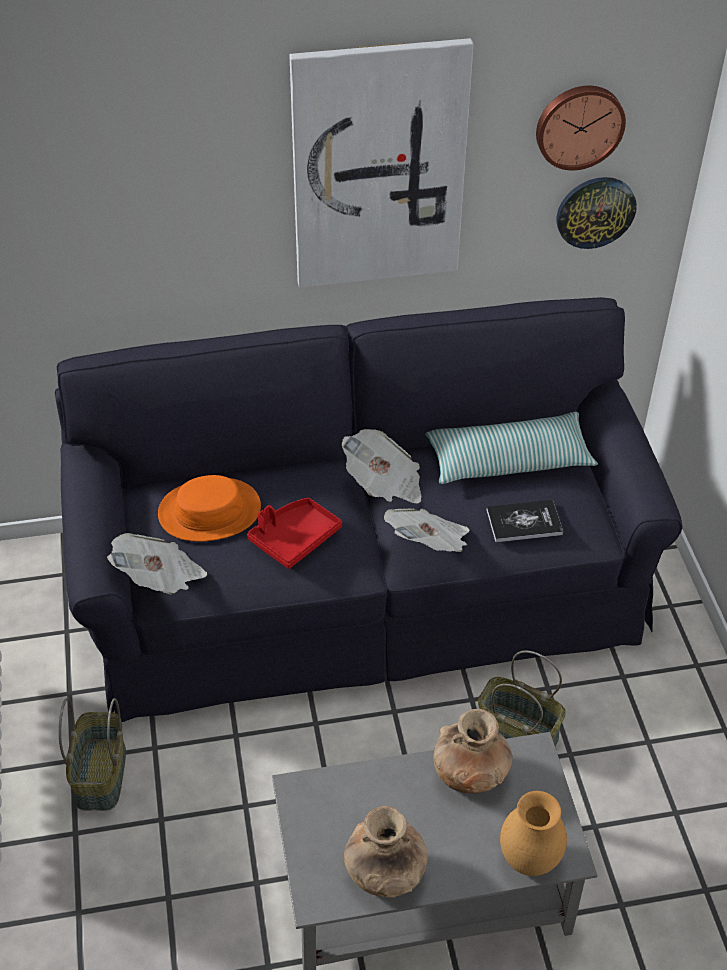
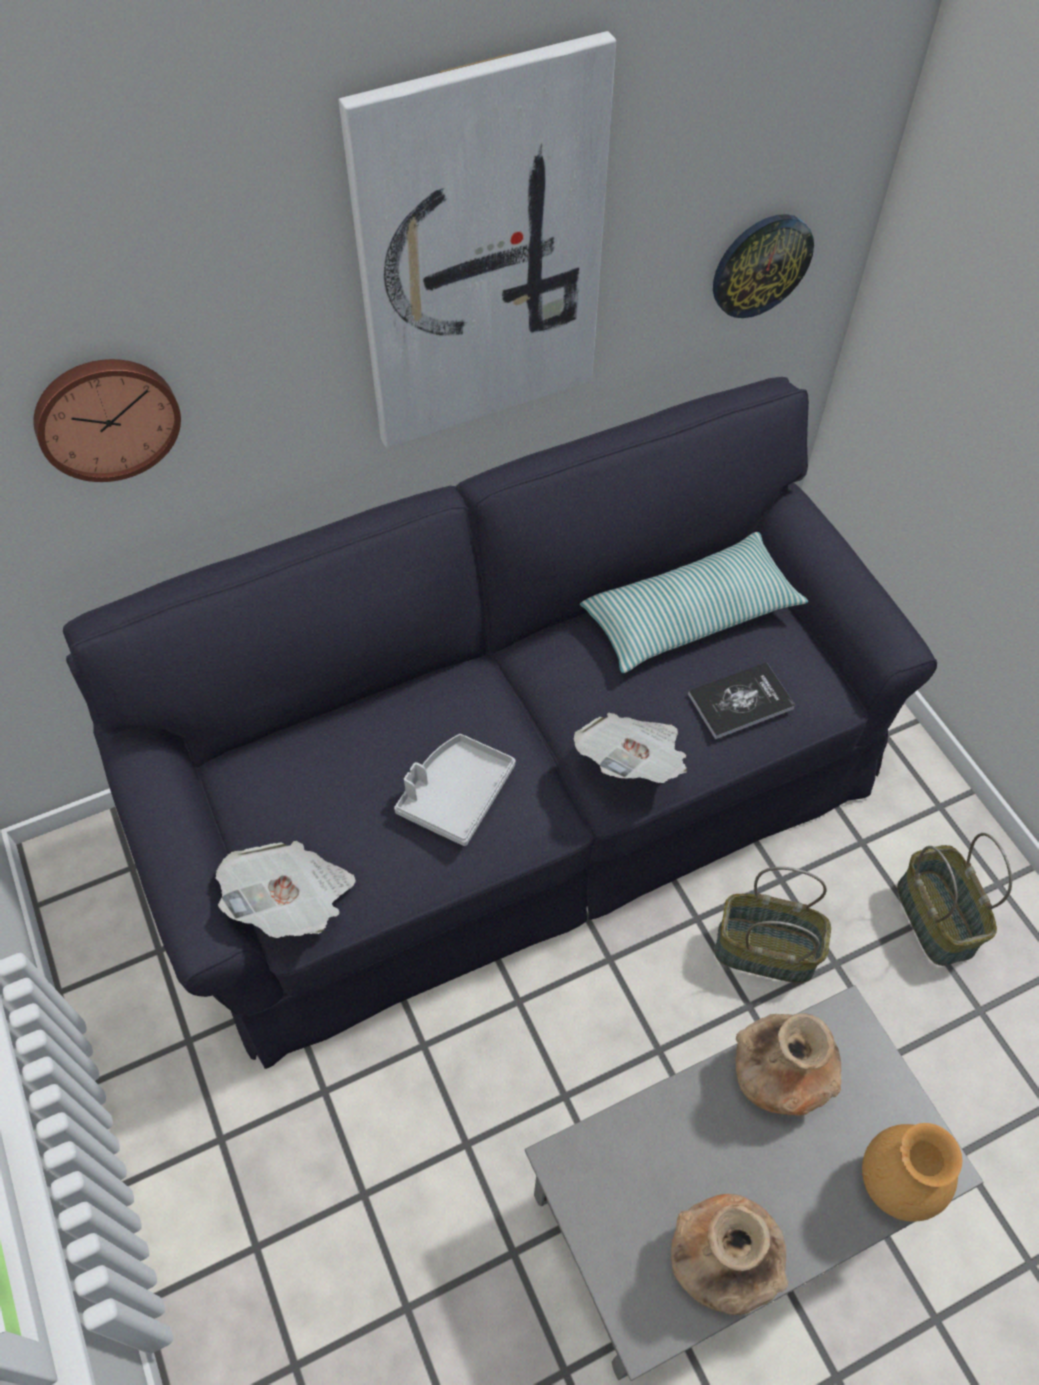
camera: 15 degrees left, 10 degrees up
(102, 775) = (267, 1151): basket -> basket (937, 918)
(209, 511) = (328, 779): orange hat -> none
(294, 538) = (455, 794): red tray -> grey tray
(384, 484) = (545, 685): newspaper -> none
(579, 125) = (748, 146): wall clock -> wall clock (106, 417)

